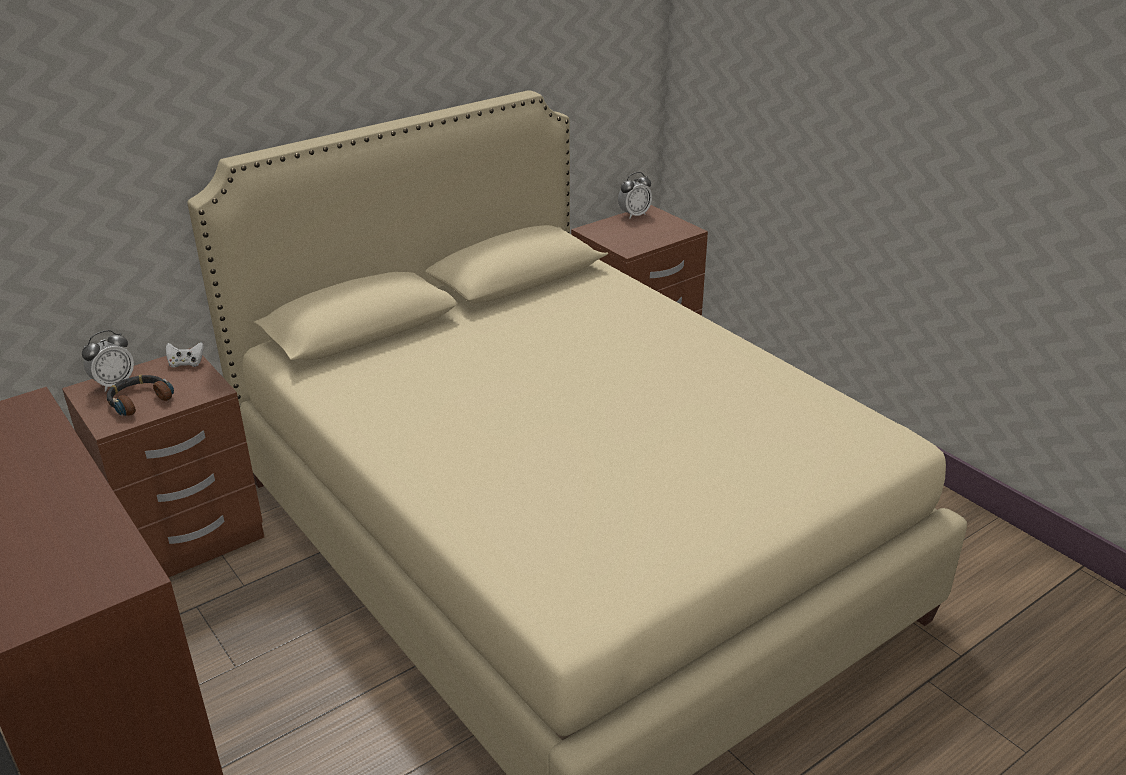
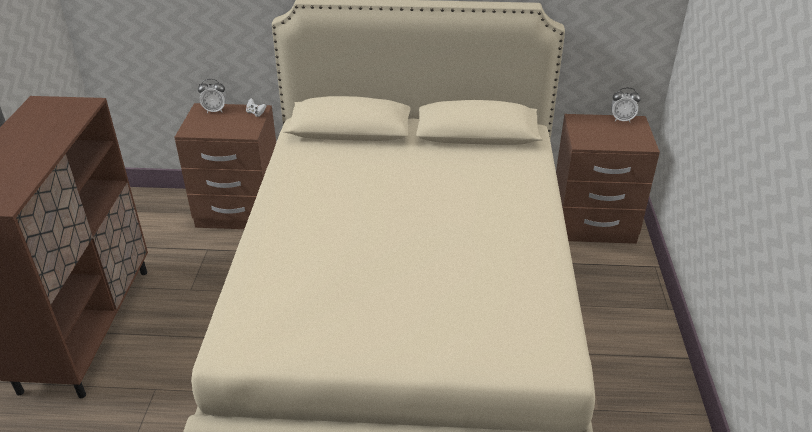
camera: 40 degrees right, 5 degrees up
(139, 400) = (214, 124): headphones -> none

